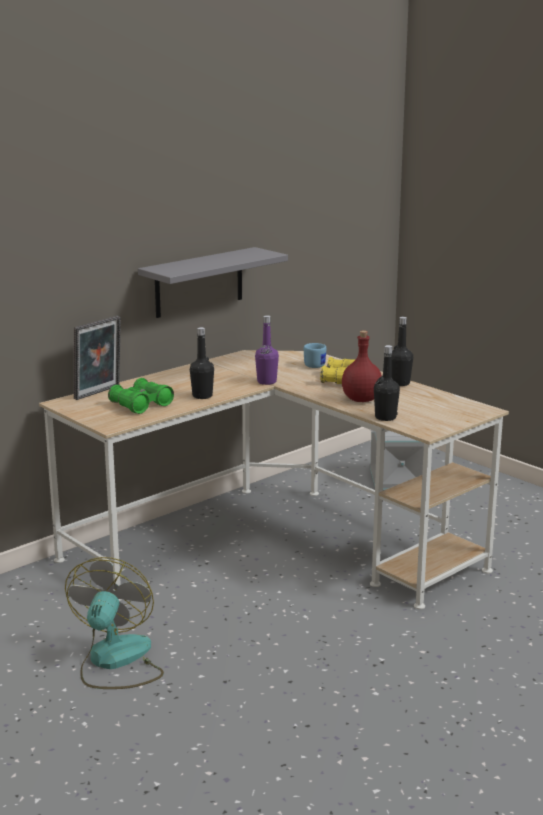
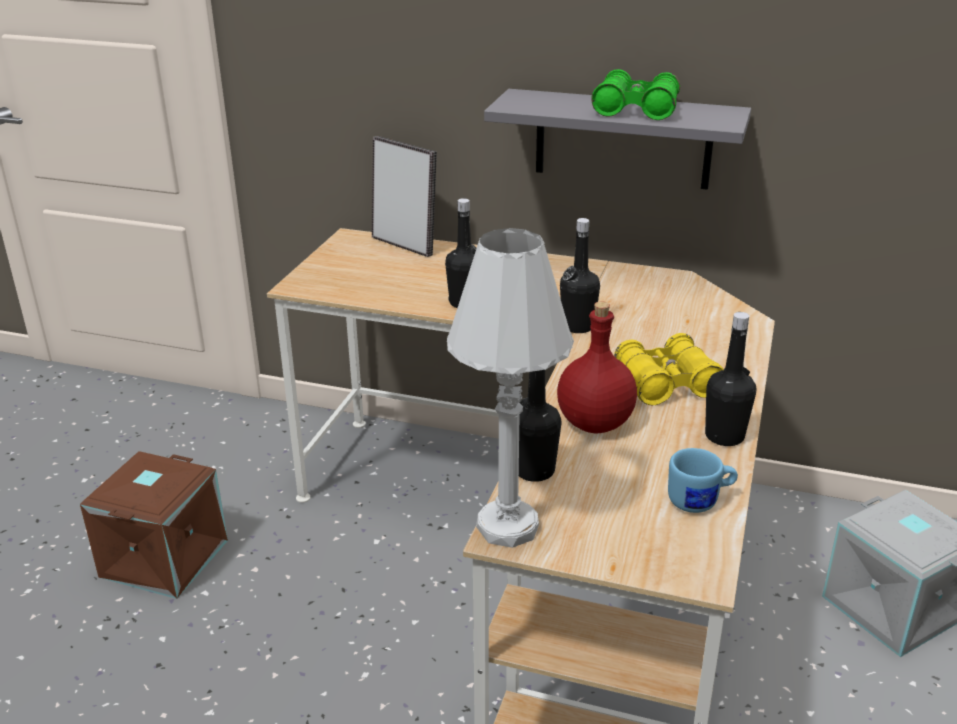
camera: 60 degrees right, 10 degrees up
(99, 393) = (405, 245): picture frame -> picture frame turned 150 degrees counterclockwise
(115, 662) = (163, 557): fan -> brown storage box
(141, 405) = (389, 279): green binoculars -> green binoculars (636, 110)
(266, 382) = (578, 326): purple bottle -> black bottle
(316, 365) = (706, 339): blue mug -> blue mug (700, 501)
(421, 430) = (507, 526): none -> white table lamp

